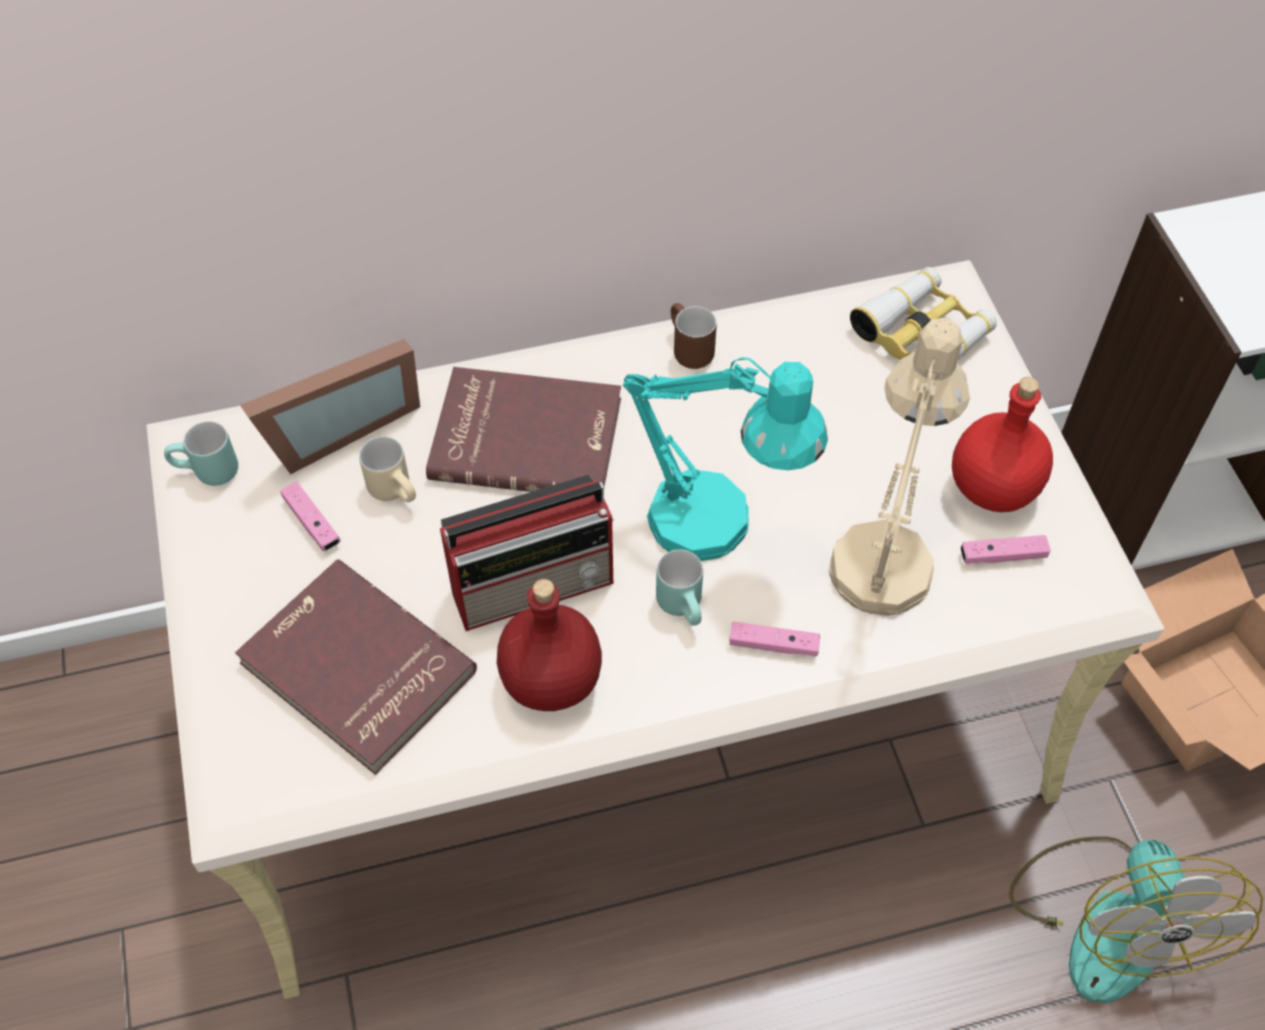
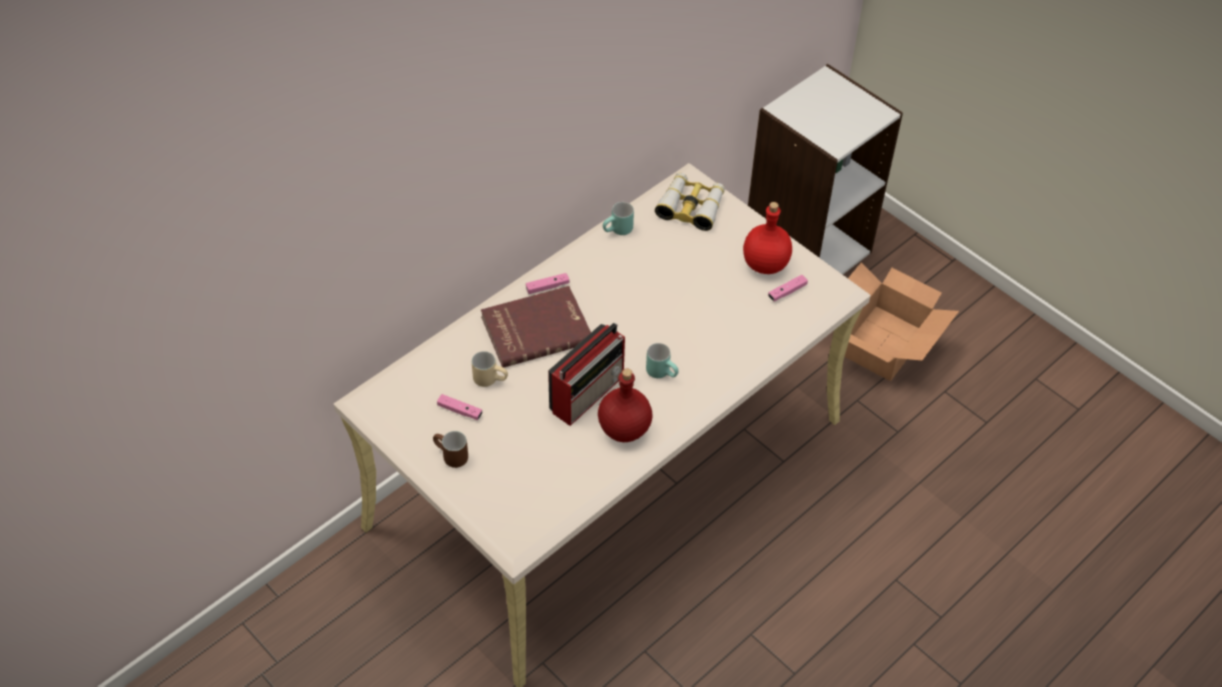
camera: 30 degrees left, 5 degrees down
(207, 474) = (388, 411): turquoise mug -> turquoise mug (618, 231)
(337, 427) = (438, 363): picture frame -> none
(355, 670) = (530, 465): red book -> none
(686, 350) = (584, 257): brown mug -> brown mug (450, 457)
(719, 528) = (655, 332): turquoise table lamp -> none
(773, 645) = (712, 371): pink game controller -> pink game controller (547, 287)
(885, 552) = (735, 311): beige table lamp -> none
(1109, 918) = (891, 463): fan -> none

